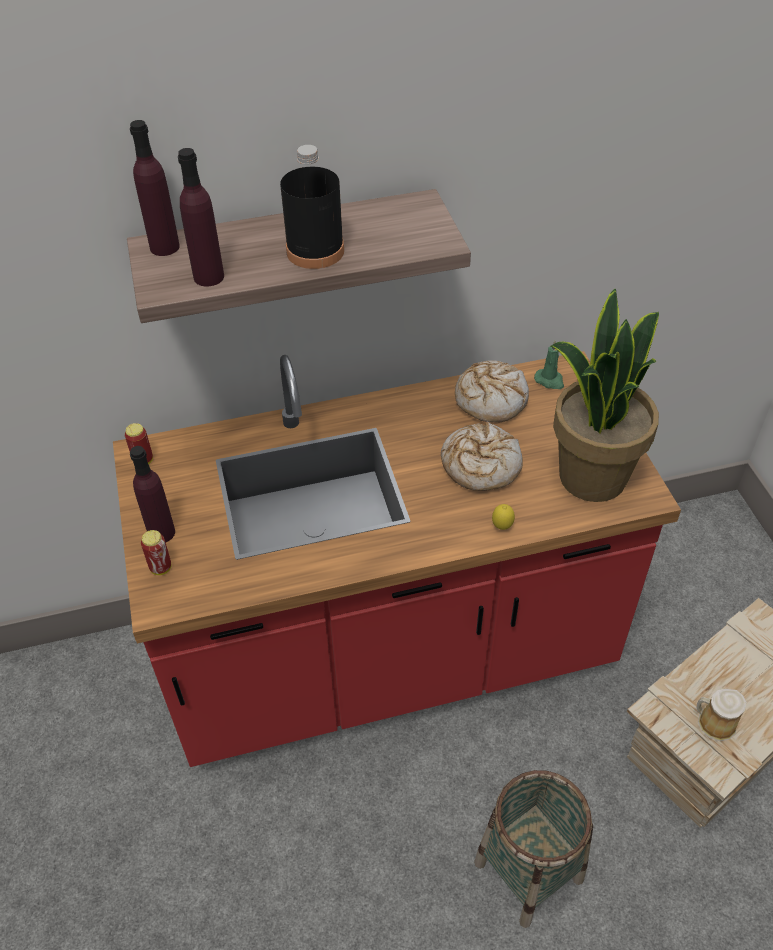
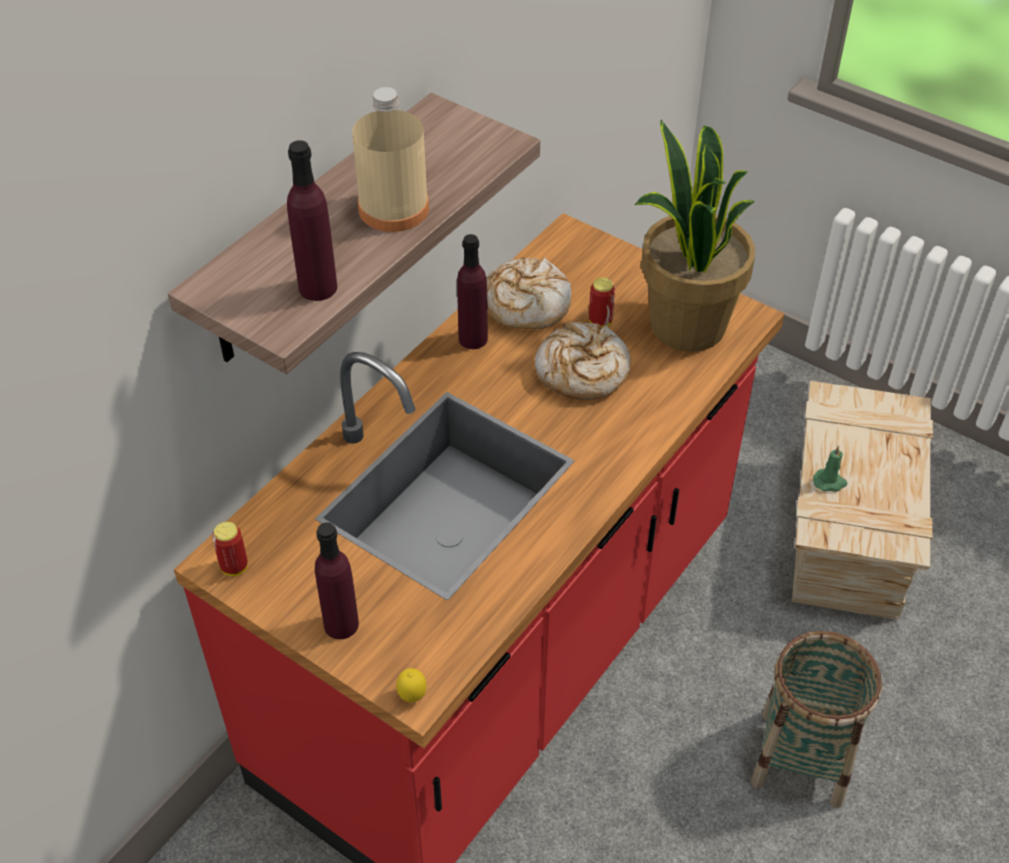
camera: 40 degrees left, 0 degrees up
(160, 567) = (380, 657): can -> can (600, 322)
(164, 247) = (227, 281): purple bottle -> purple bottle (473, 339)
(315, 251) = (393, 209): black bottle -> beige bottle
(502, 527) = (658, 416): lemon -> lemon (412, 696)
(550, 380) = (561, 257): green candle -> green candle (830, 482)
(713, 723) = (870, 509): mug -> none

